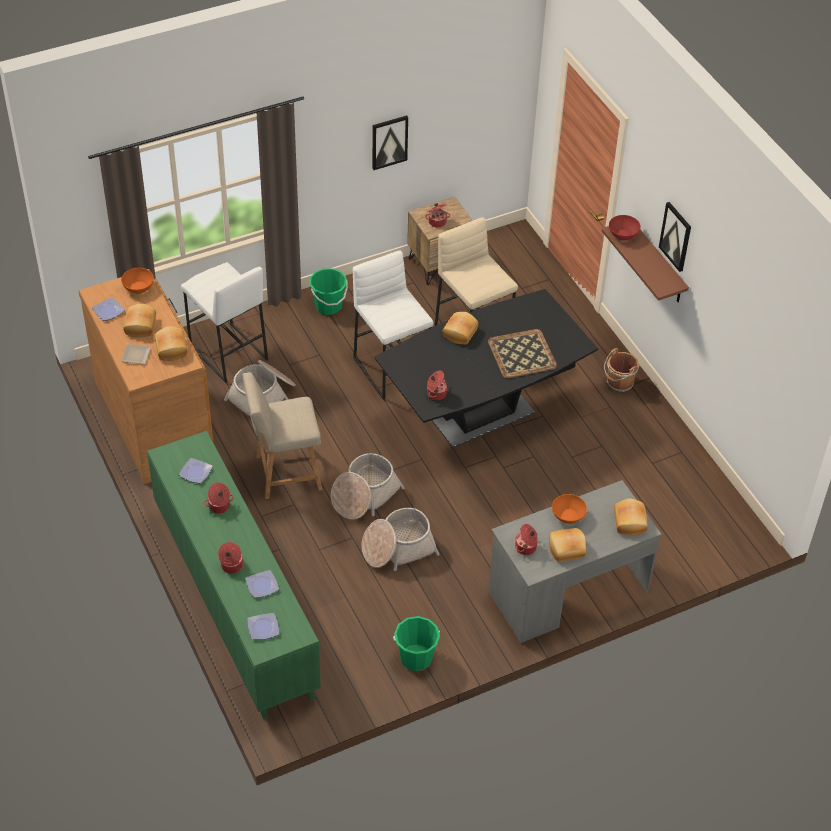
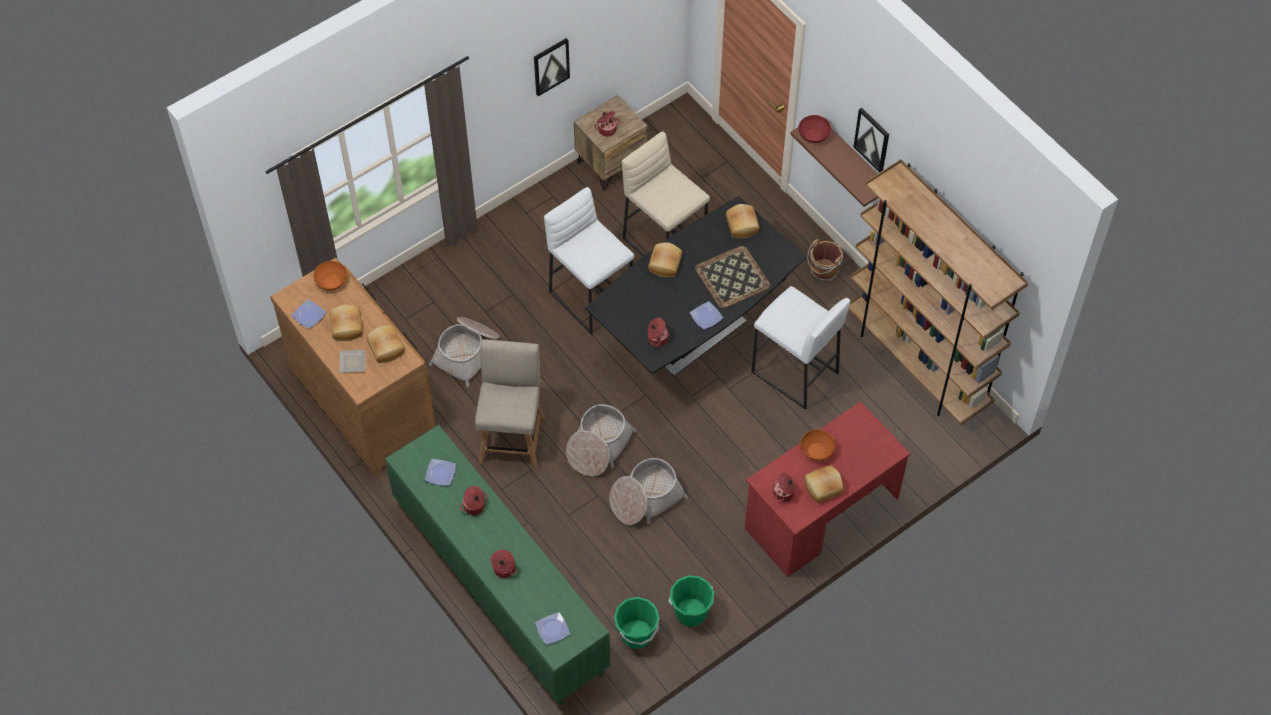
camera: 10 degrees left, 10 degrees up
(227, 353) = (418, 309): white stool -> white stool (794, 373)
(261, 585) = (538, 584): plate -> plate (705, 317)
(284, 473) = (512, 437): beige chair -> beige chair turned 120 degrees clockwise
(328, 306) = (508, 234): green bucket -> green bucket (636, 634)
(568, 592) = (821, 513): grey desk -> red desk
(630, 522) = (878, 446): bread -> bread (743, 225)
(693, 476) = (917, 363): none -> brown bookcase

